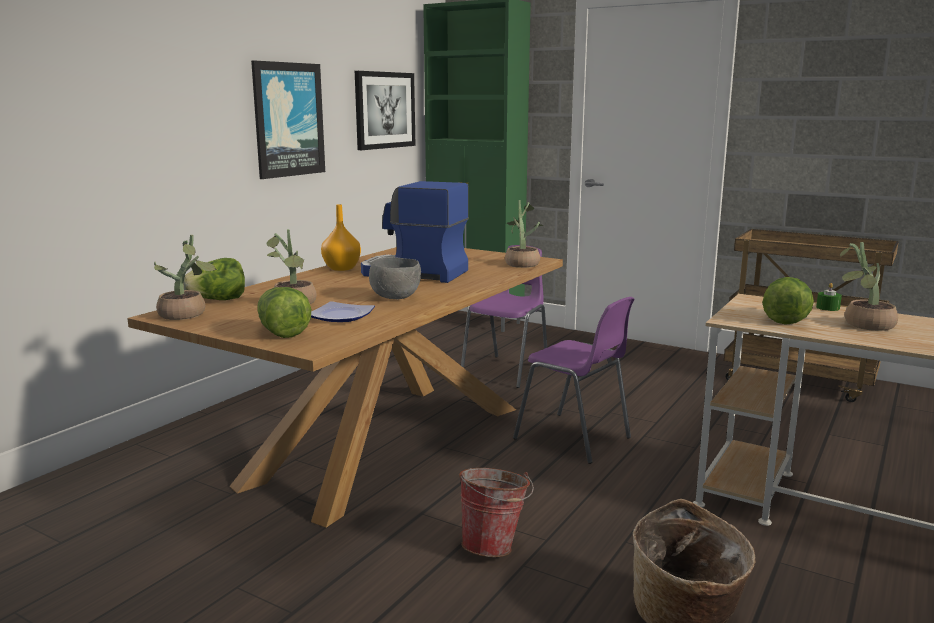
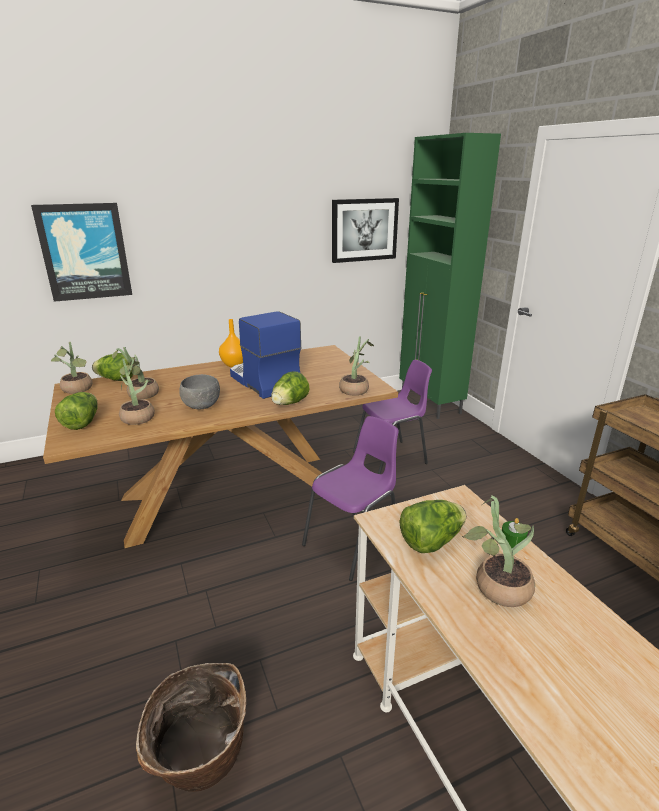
camera: 35 degrees right, 10 degrees up
(288, 119) = (261, 241): picture -> picture (85, 252)
(339, 316) = (137, 416): plate -> potted plant
(484, 281) = (289, 403): none -> lettuce
(494, 546) = (181, 614): bucket -> none
(574, 439) = (354, 543): purple chair -> purple chair turned 120 degrees counterclockwise

